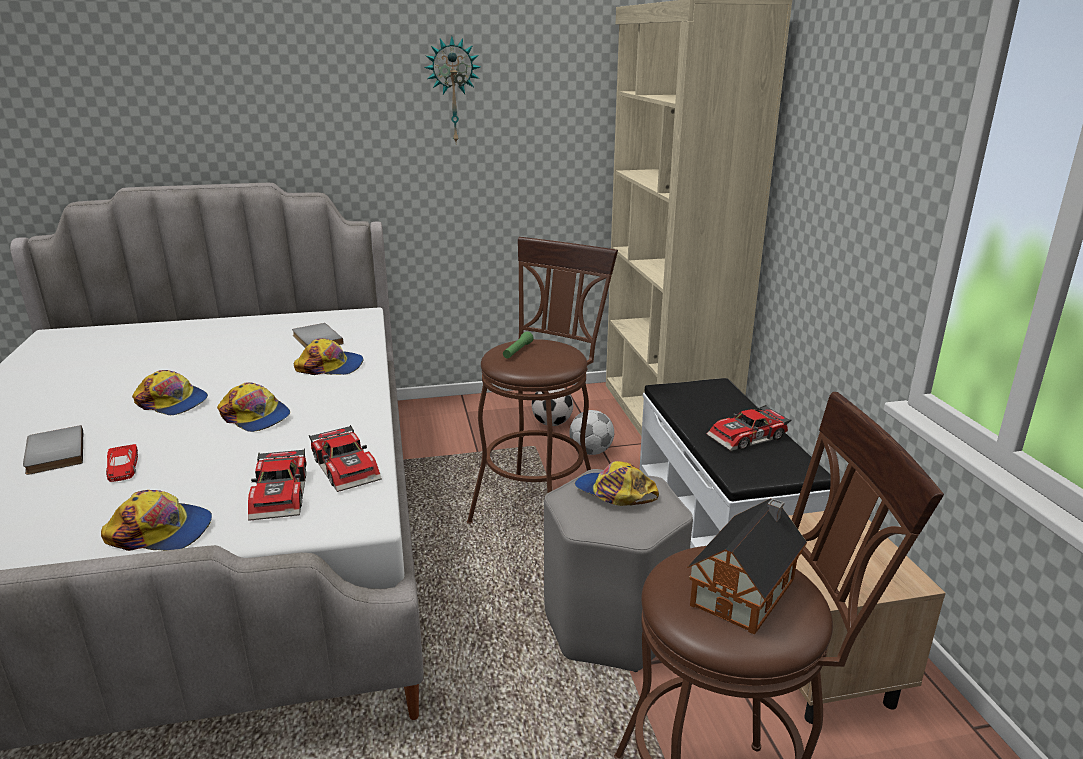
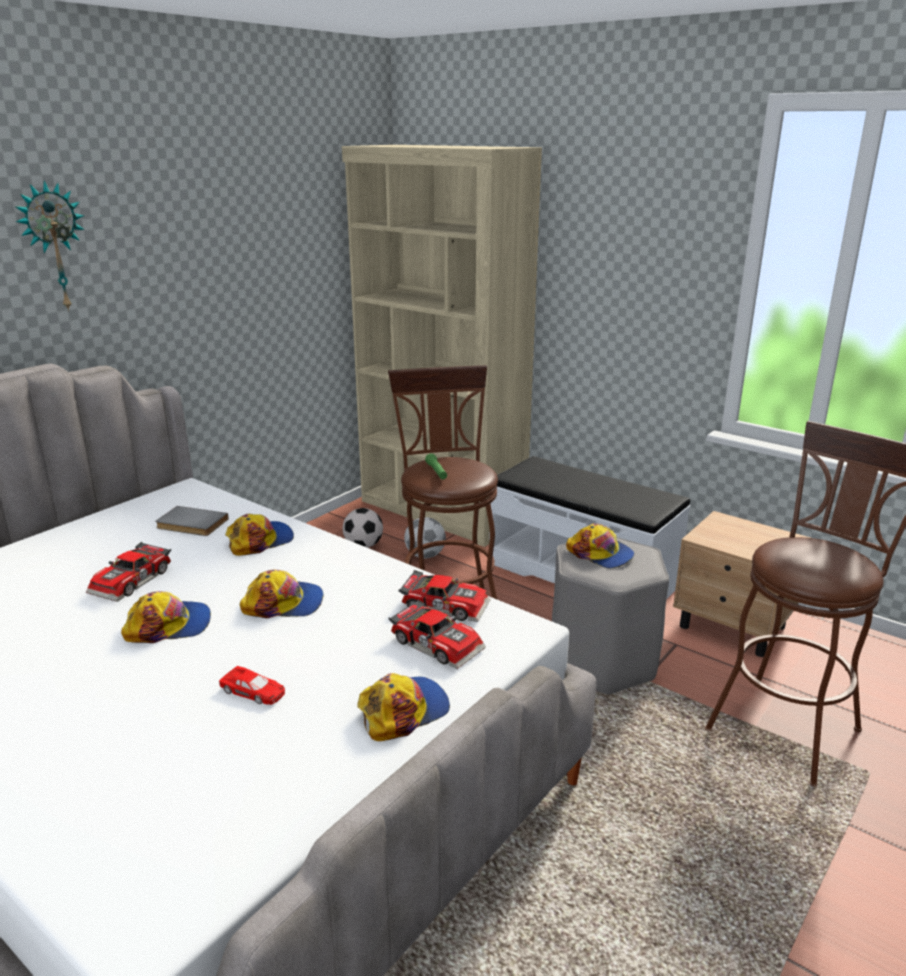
camera: 40 degrees left, 0 degrees up
(52, 453) = (145, 716): grey book -> none
(453, 91) = (216, 236): wall clock -> wall clock (53, 247)
(614, 493) = (600, 554): cap -> cap turned 135 degrees counterclockwise
(746, 589) = (822, 555): toy house -> none
(749, 438) = (612, 490): toy car -> toy car (133, 581)

